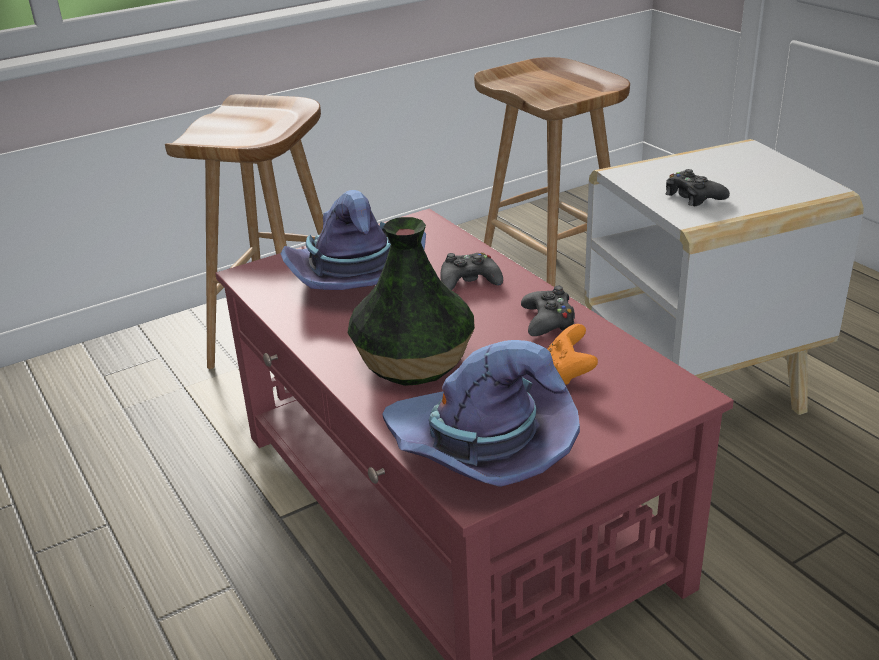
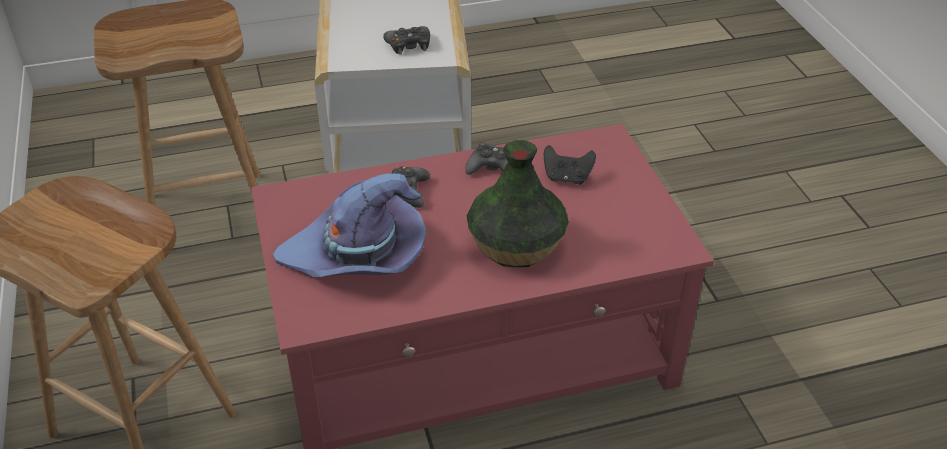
camera: 75 degrees left, 10 degrees up
(480, 450) = (639, 236): purple hat -> none
(568, 374) = (567, 178): orange game controller -> black game controller

